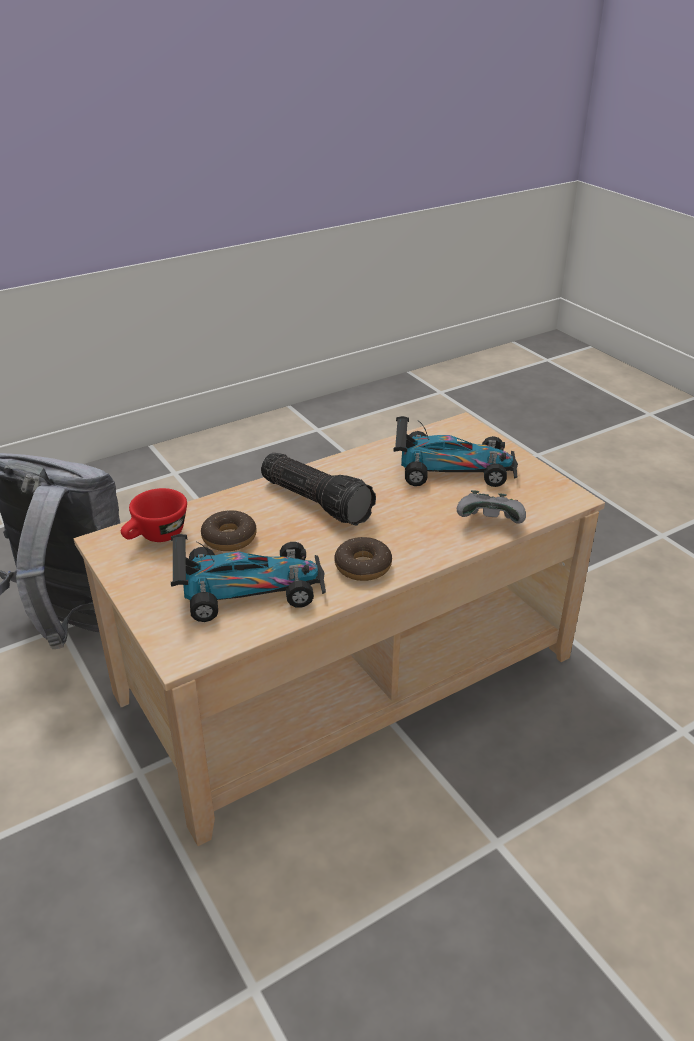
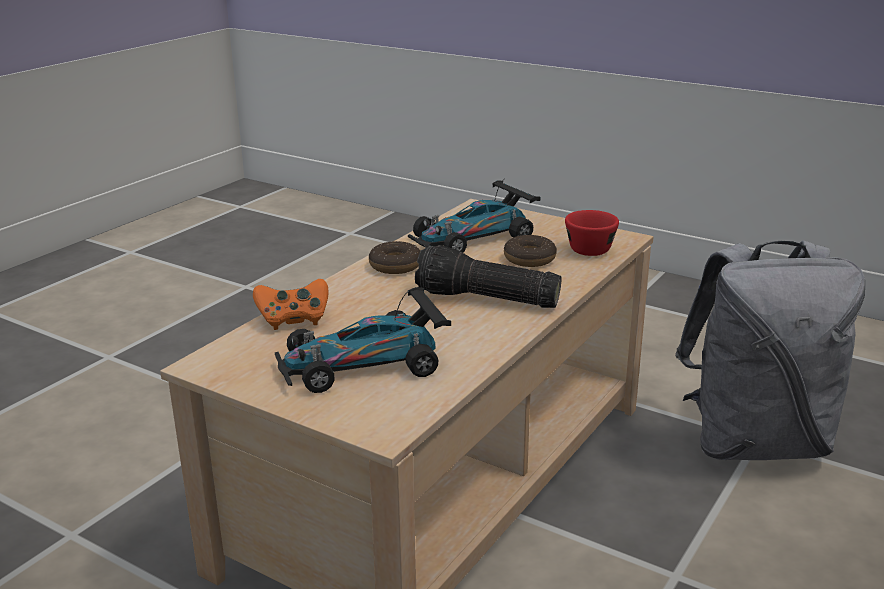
camera: 155 degrees right, 10 degrees down
(490, 522) = (293, 320): grey game controller -> orange game controller

